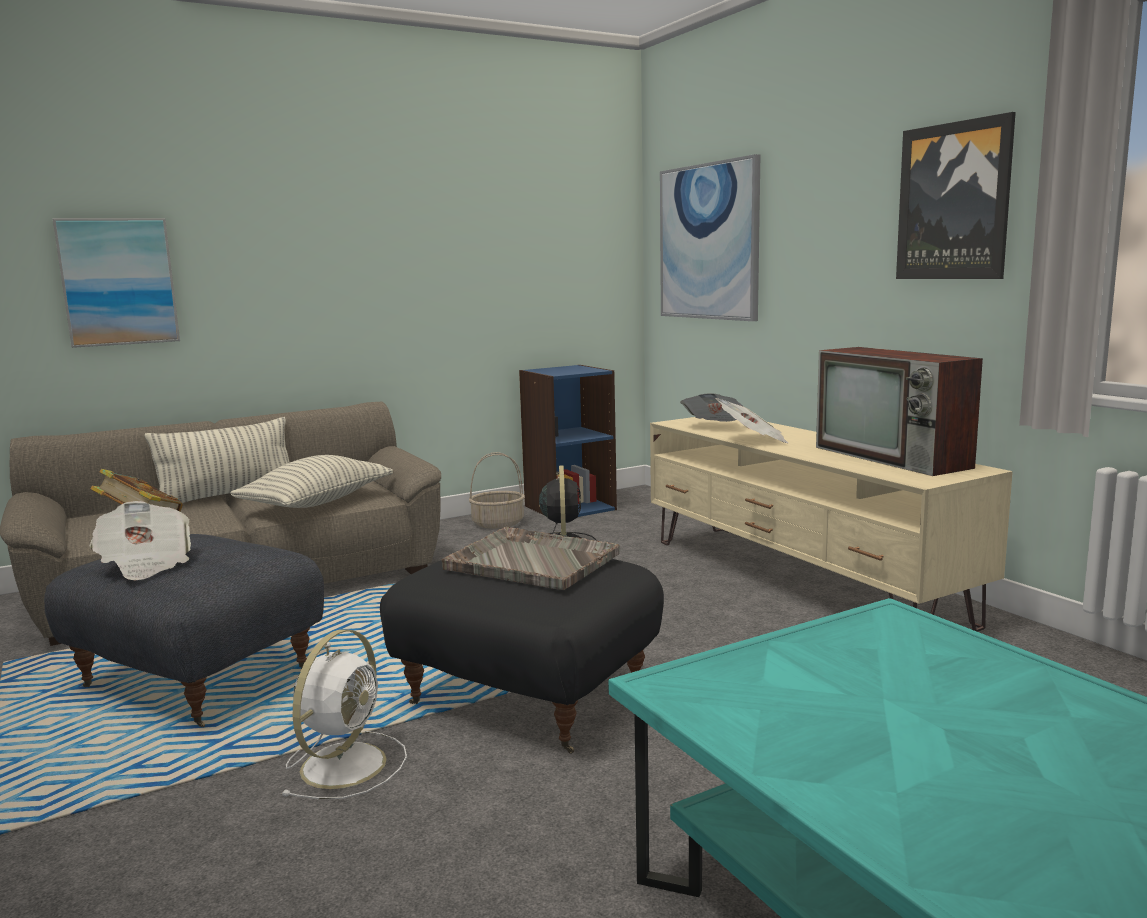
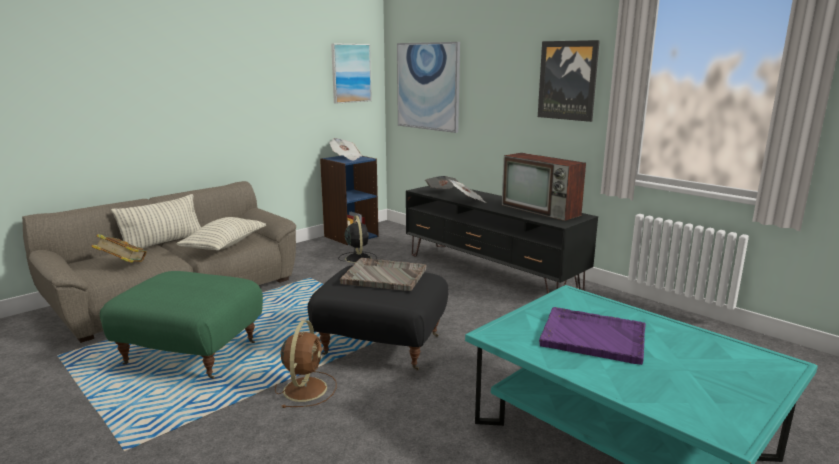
camera: 15 degrees left, 5 degrees up
(118, 282) = (84, 114): picture -> picture (351, 73)
(145, 564) = (164, 292): newspaper -> newspaper (346, 158)
(201, 678) = (192, 352): grey ottoman -> green ottoman
(346, 763) = (305, 388): white fan -> brown fan
(498, 523) = (314, 248): basket -> none
(800, 580) = (491, 272): beige tv stand -> black tv stand
(899, 712) = (592, 336): none -> purple tray

